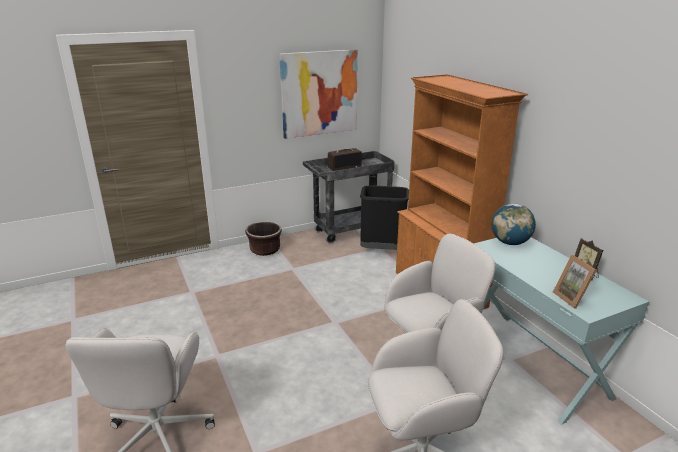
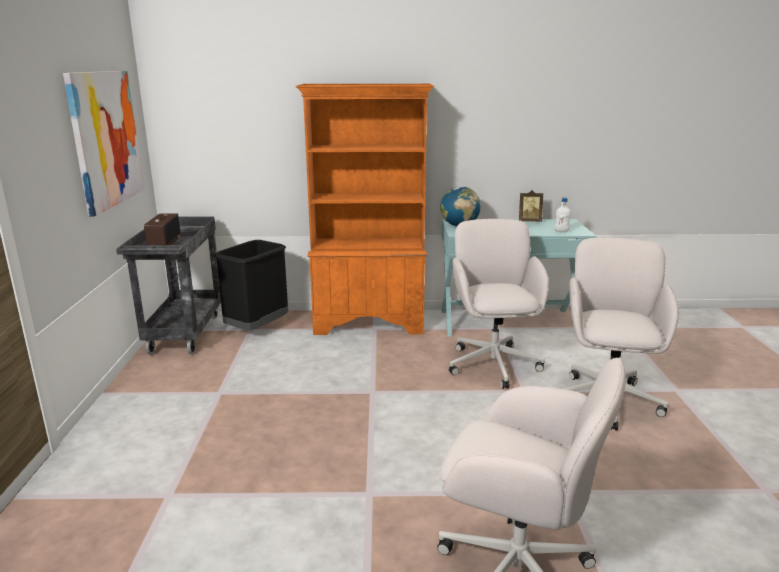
camera: 65 degrees left, 5 degrees down
(265, 250) = (135, 403): brown planter -> none
(573, 298) = (561, 231): picture frame -> white bottle

